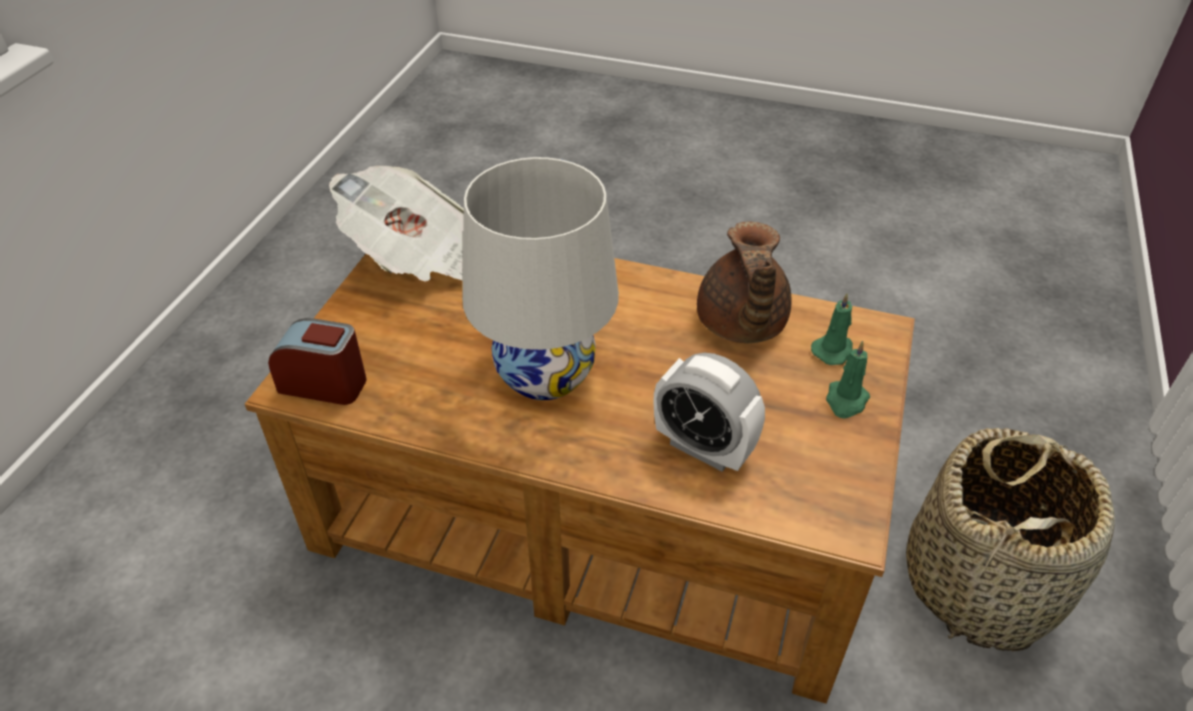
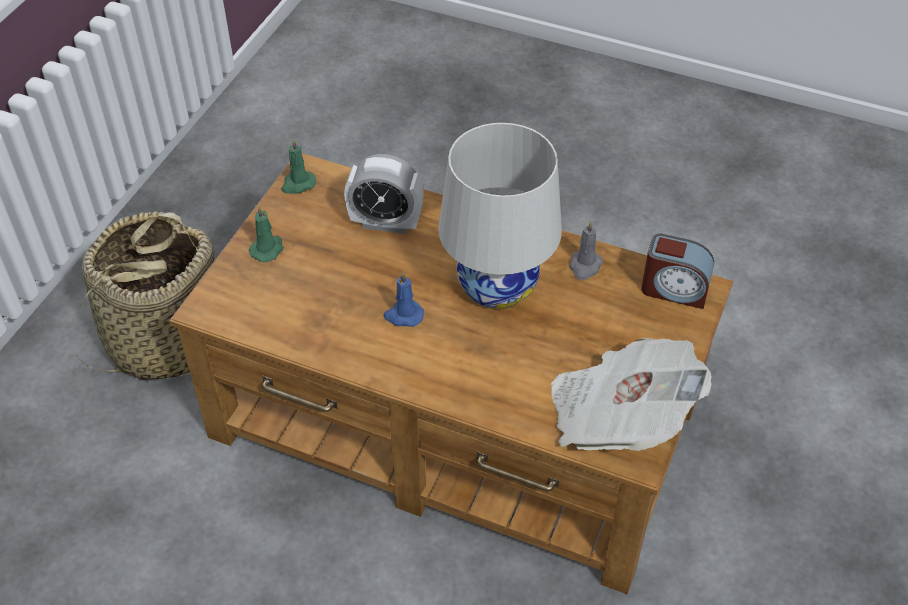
camera: 175 degrees left, 5 degrees up
(432, 405) = (585, 266): none -> grey candle
(652, 335) = (403, 315): none -> blue candle
(703, 448) = (386, 223): alarm clock -> alarm clock turned 150 degrees clockwise
(740, 325) = (325, 319): brown teapot -> none
(834, 351) = (256, 290): green candle -> green candle (298, 184)

